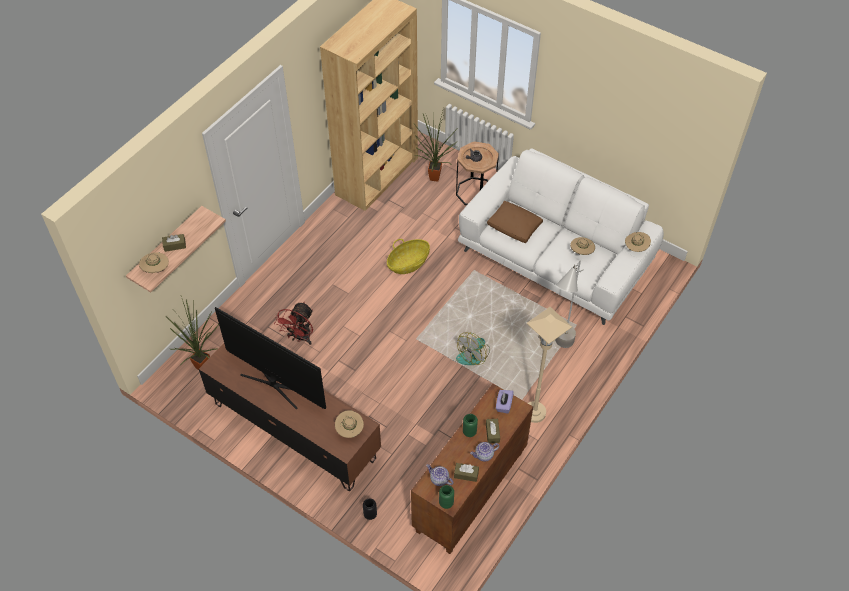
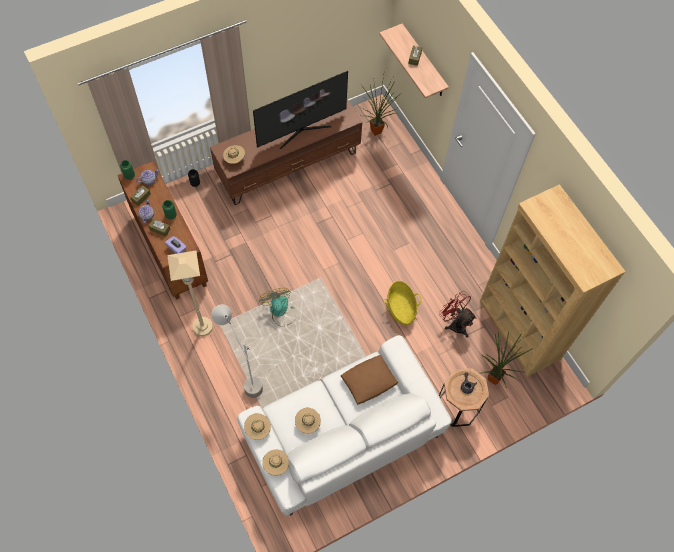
camera: 115 degrees right, 10 degrees up
(156, 269) = (397, 41): beige hat -> beige hat (258, 429)
(300, 338) = (367, 200): red fan -> red fan (455, 323)

